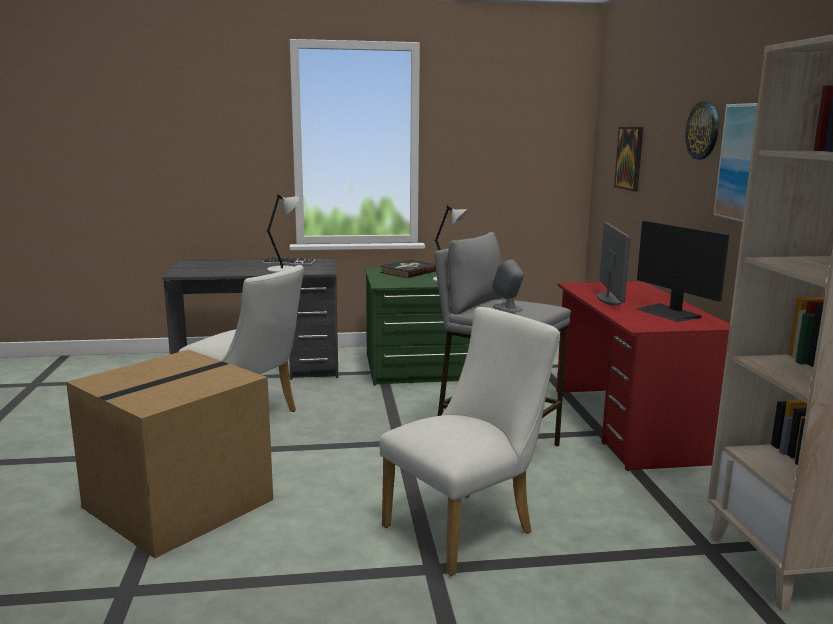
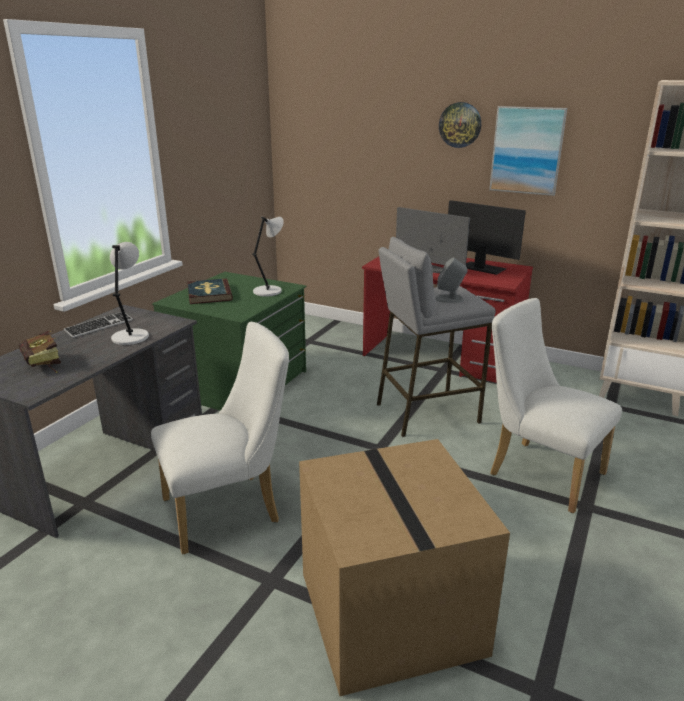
camera: 55 degrees left, 10 degrees up
(216, 267) = (43, 365): none -> book
(467, 527) = (538, 471): white chair -> white chair turned 45 degrees counterclockwise
(629, 158) = (345, 146): picture -> none
(669, 313) = (481, 268): monitor -> monitor turned 150 degrees counterclockwise

